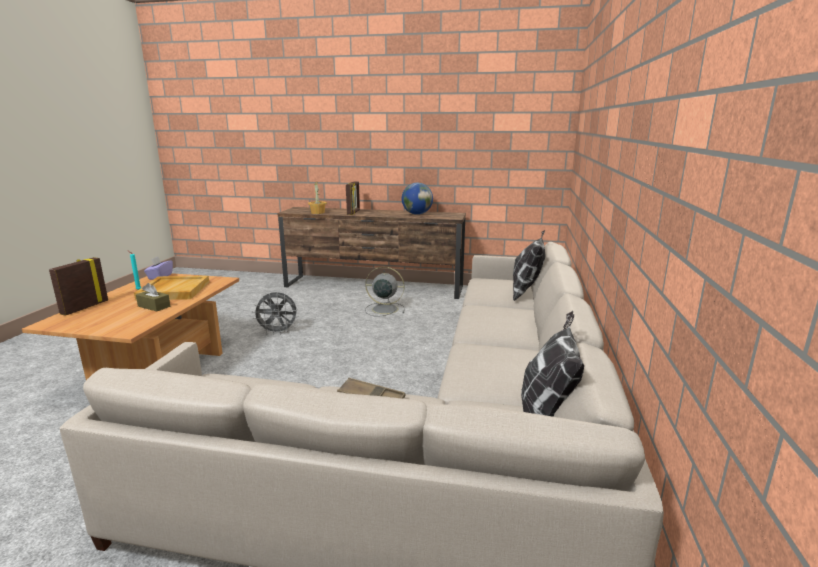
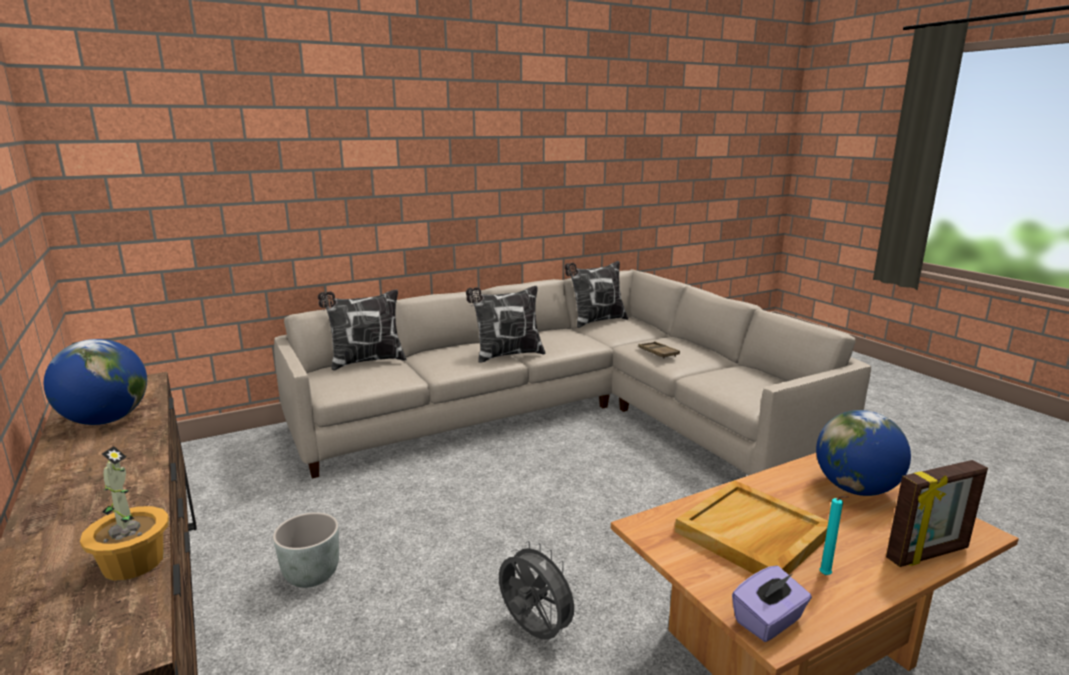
camera: 130 degrees left, 0 degrees up
(117, 320) = (855, 489): none -> globe
(154, 306) = (797, 499): brown tissue box -> none
(354, 212) = (107, 501): picture frame -> none
(383, 309) = (312, 576): grey fan -> grey planter
(482, 335) = (507, 355): none -> pillow

